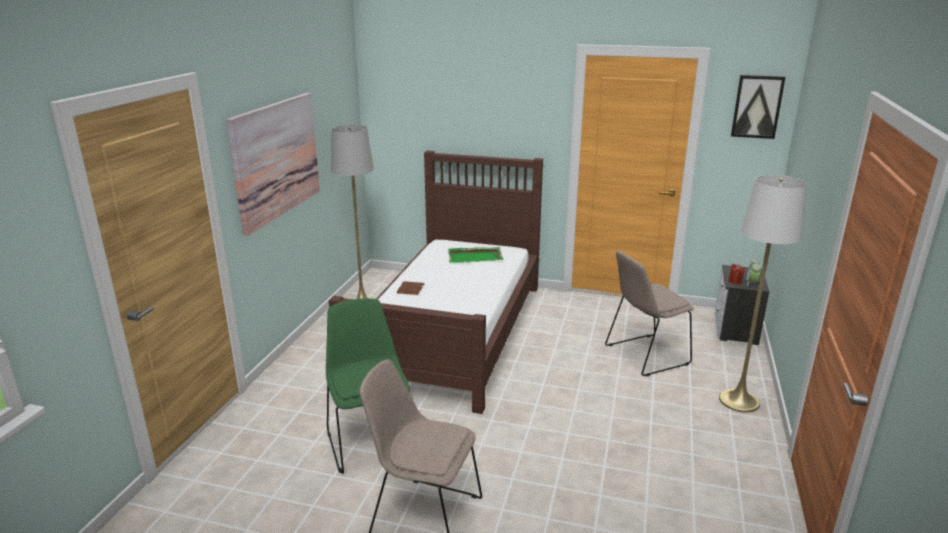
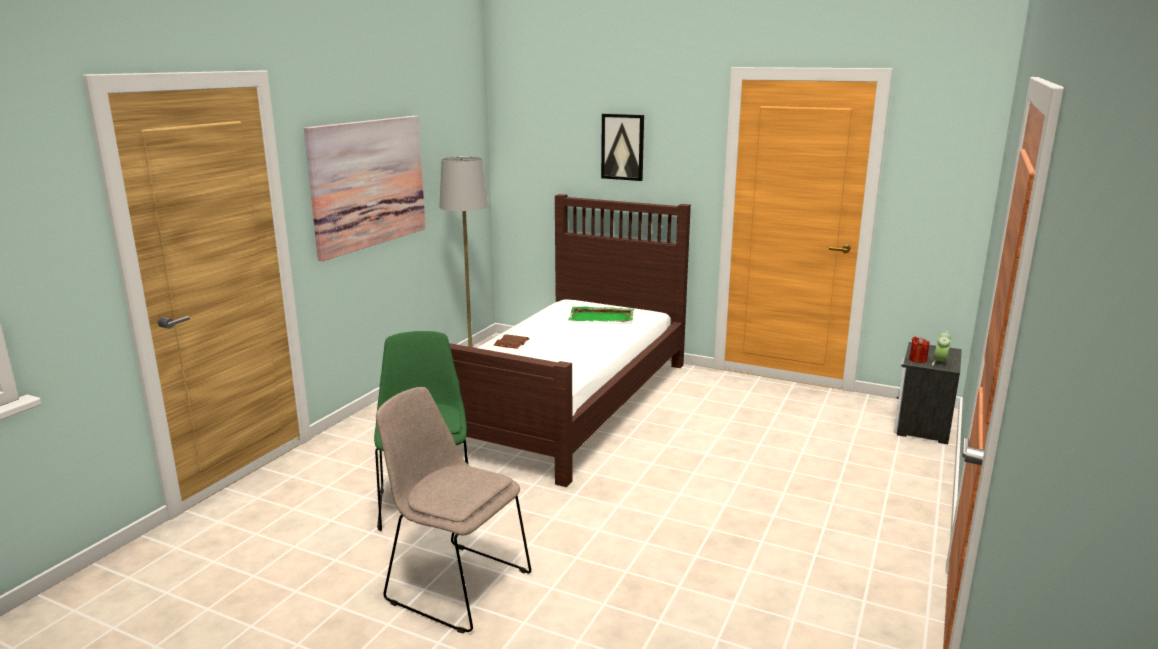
camera: 10 degrees right, 5 degrees down
(644, 355) = (791, 444): beige chair -> none
(739, 400) = (899, 502): white floor lamp -> none
(757, 106) = (952, 141): picture -> picture (623, 147)

